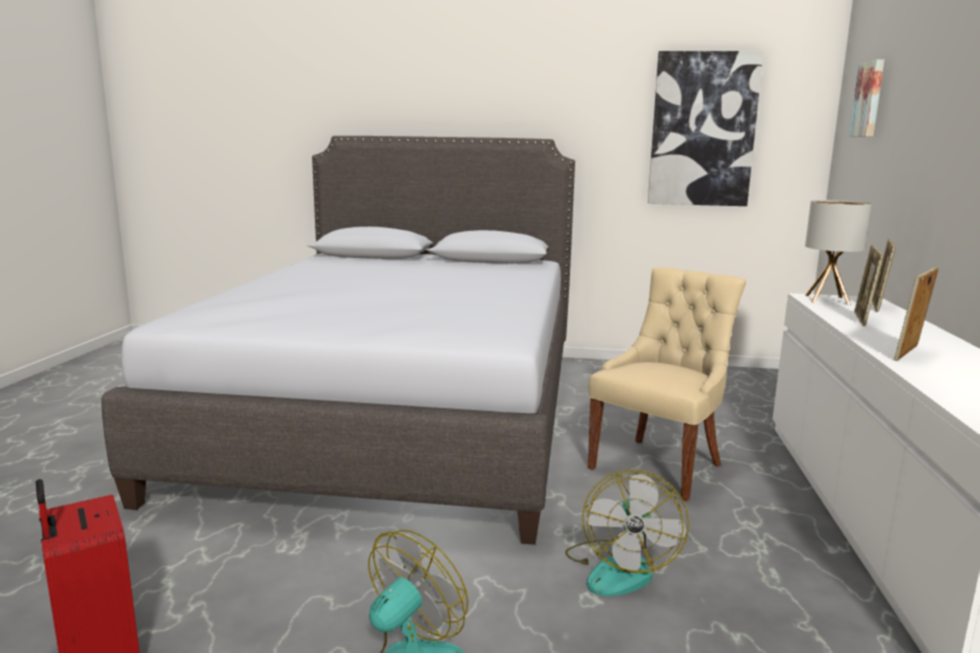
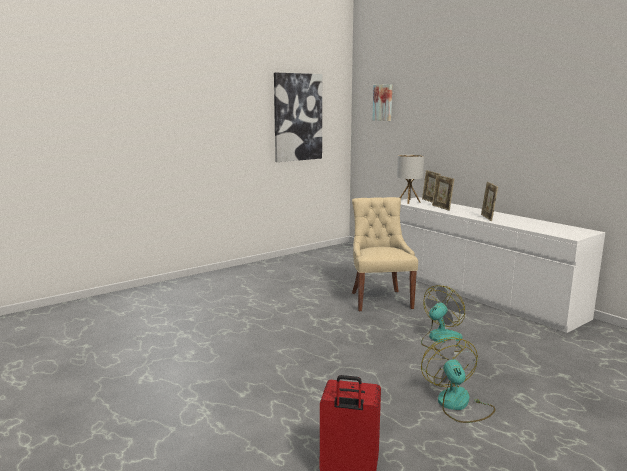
camera: 45 degrees left, 0 degrees up
(399, 414) = (222, 322): grey bed -> none
(619, 568) = (440, 340): fan -> fan turned 105 degrees counterclockwise

